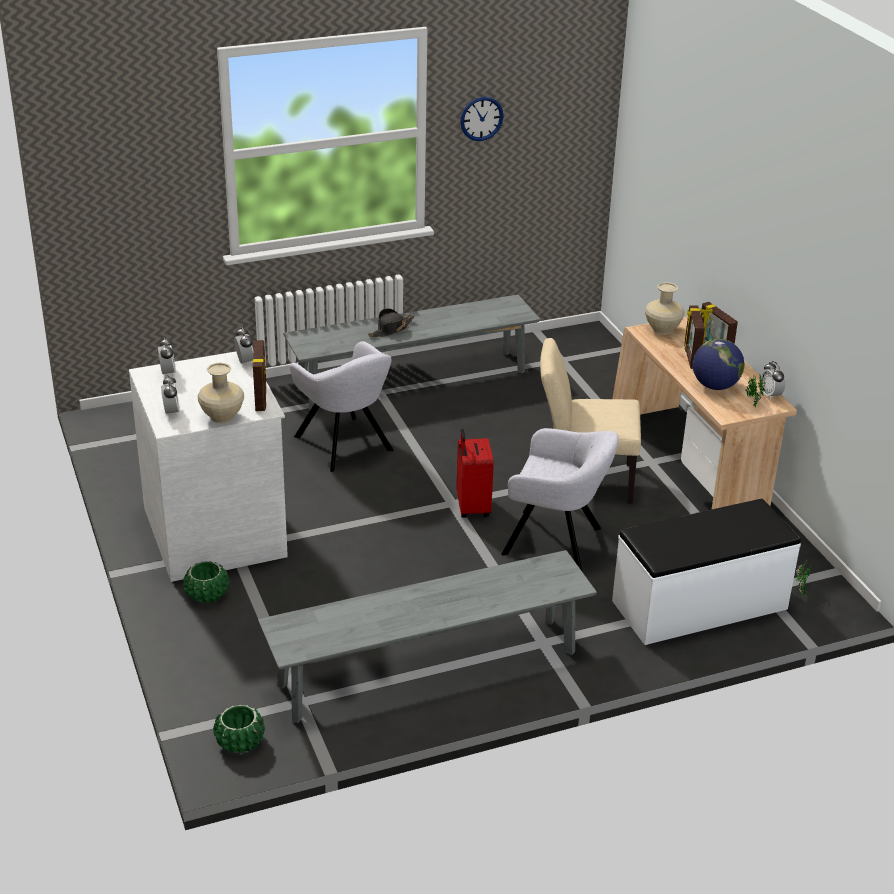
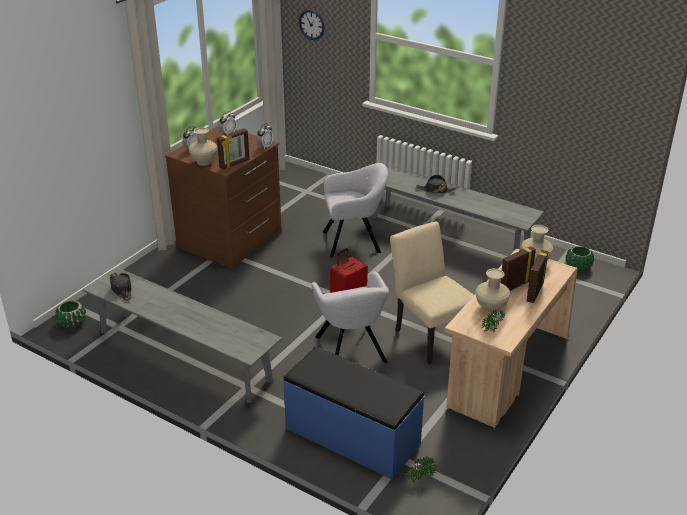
camera: 55 degrees right, 0 degrees up
(207, 594) = (177, 261): green planter -> green planter (578, 266)
(217, 531) = (231, 240): white dresser -> brown dresser
(321, 632) = (121, 289): none -> black hat
(345, 445) = (354, 241): grey armchair -> grey armchair turned 120 degrees counterclockwise
(481, 118) = (541, 68): wall clock -> wall clock (311, 24)
(700, 606) = (352, 436): white bench -> blue bench
(715, 386) = (491, 307): globe -> beige vase
(770, 395) = (513, 334): alarm clock -> none

